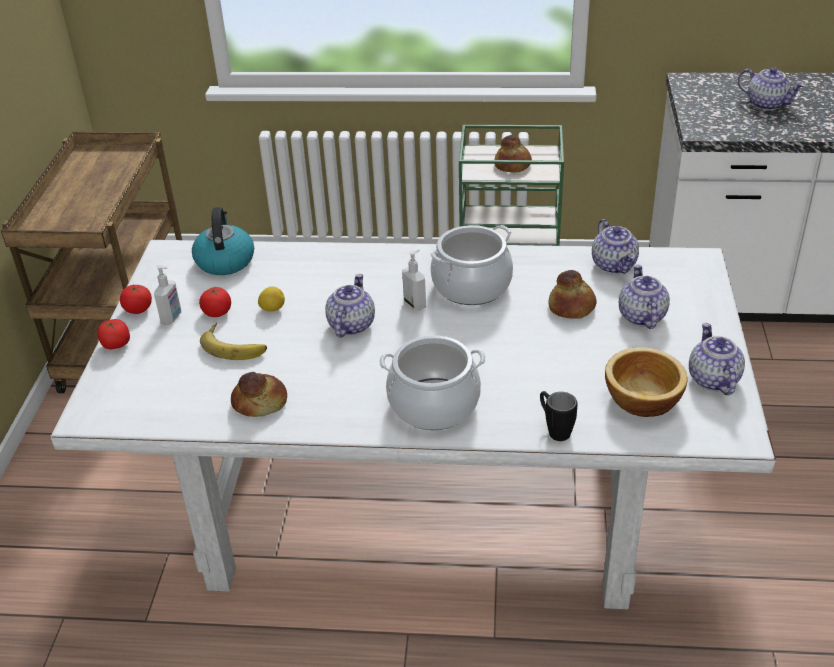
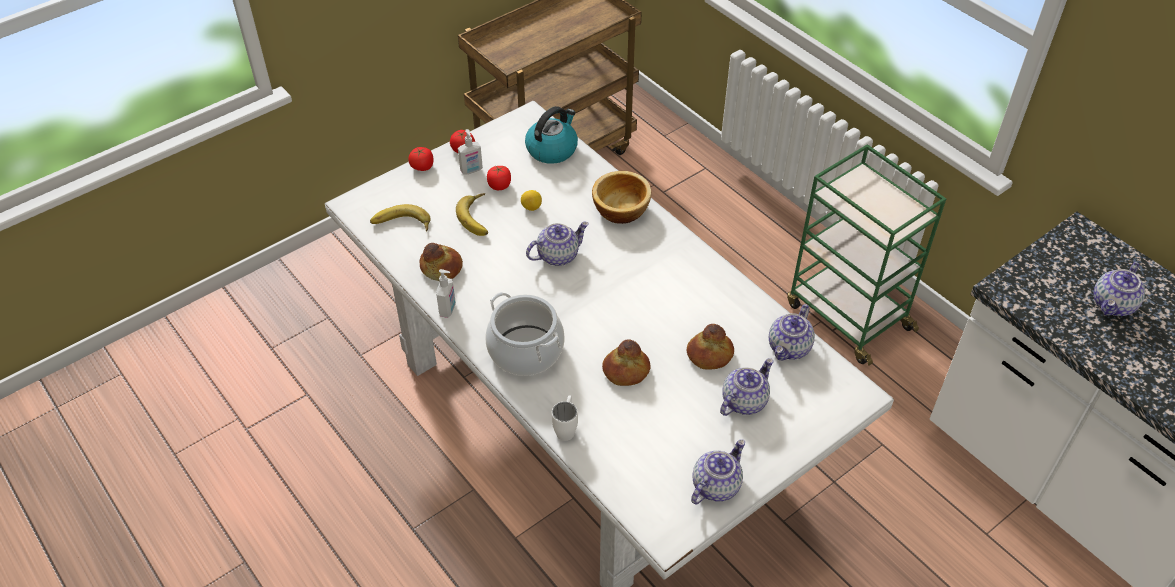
camera: 45 degrees right, 10 degrees up
(166, 398) = (401, 225): none -> banana
(415, 304) = (616, 271): soap dispenser -> soap dispenser (448, 309)
(471, 286) = (669, 286): cooking pot -> none
(513, 165) = (873, 207): bread -> bread (626, 371)
(554, 429) = (566, 428): black mug -> white mug
(641, 398) = (648, 456): bowl -> bowl (620, 209)
(767, 104) = (1113, 305): teapot -> teapot turned 45 degrees clockwise

